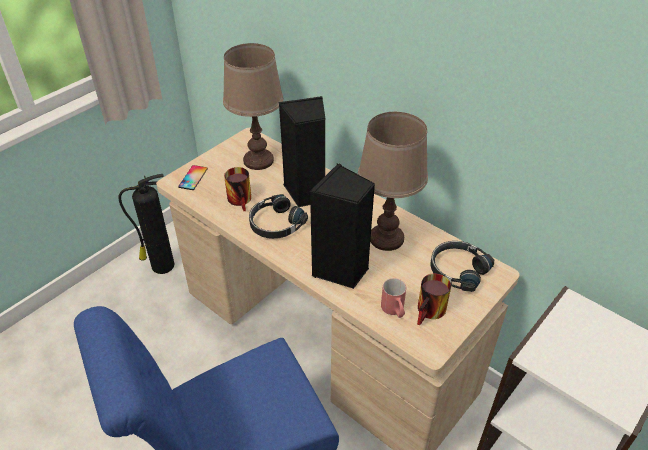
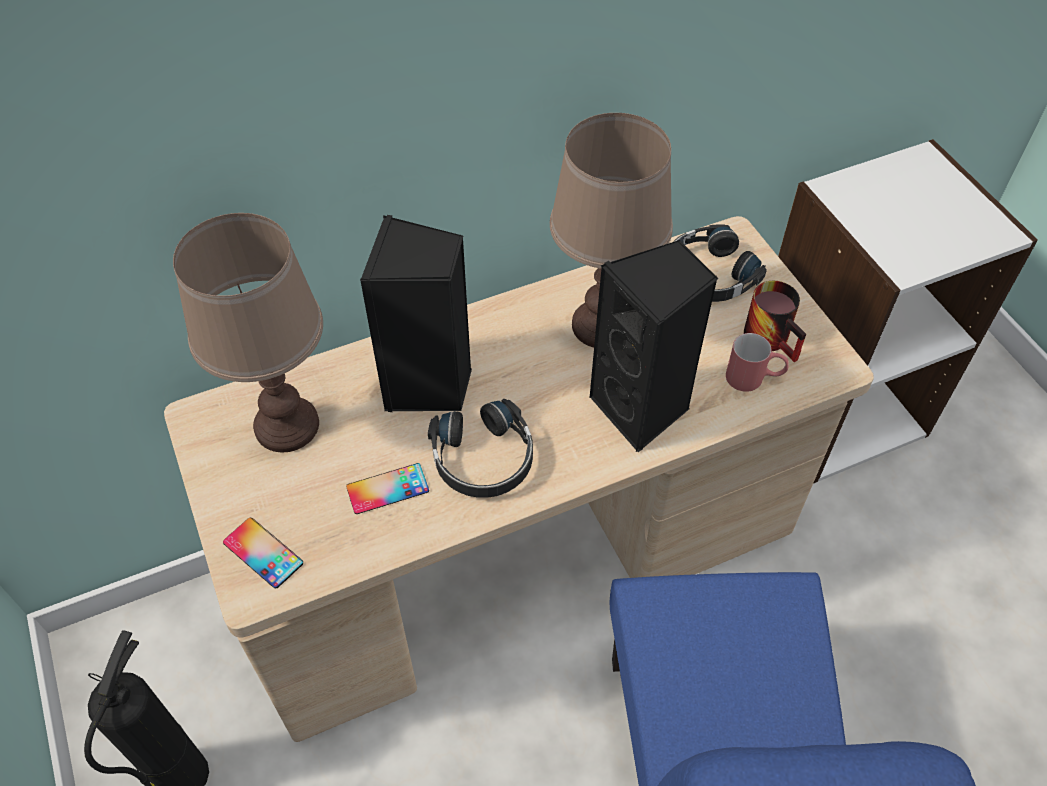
camera: 65 degrees left, 10 degrees up
(242, 200) = (387, 489): mug -> phone

